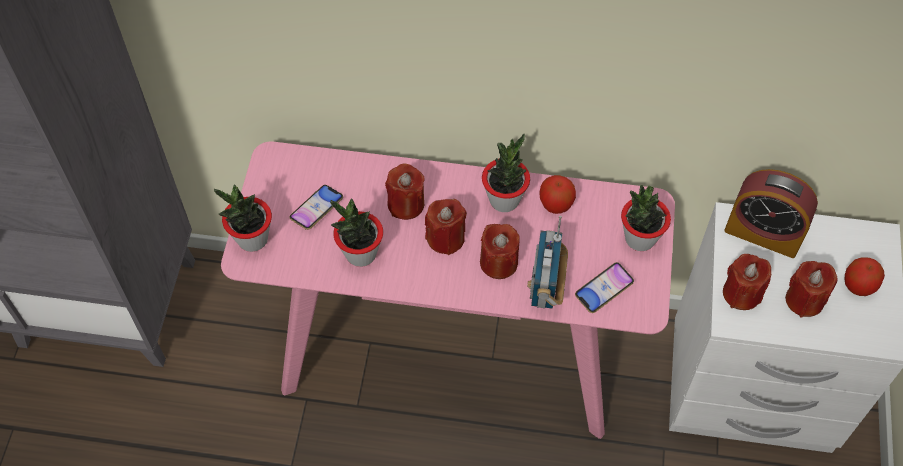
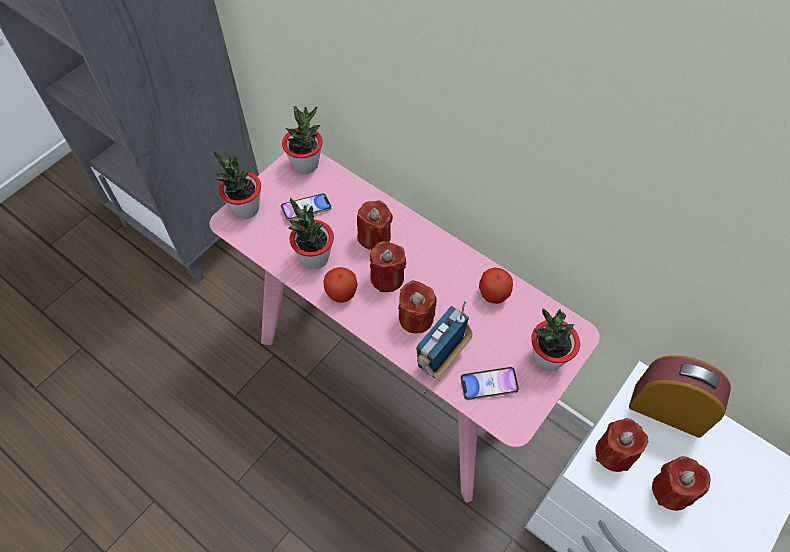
camera: 30 degrees right, 0 degrees up
(504, 200) = (453, 270): potted plant -> potted plant (306, 164)
(763, 233) = (668, 409): alarm clock -> alarm clock turned 150 degrees clockwise
(858, 286) = (734, 505): apple -> apple (341, 293)

